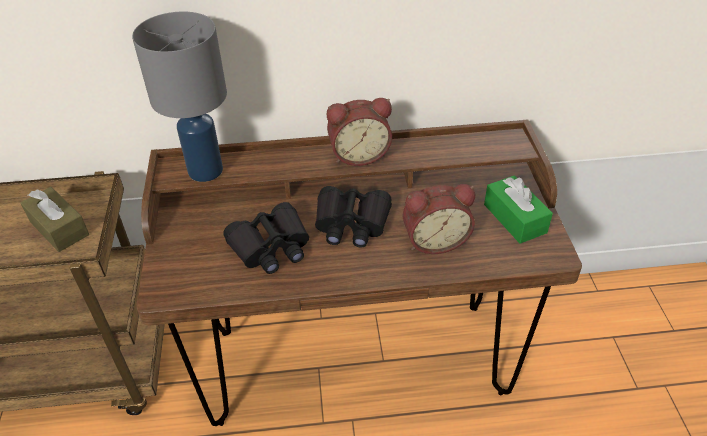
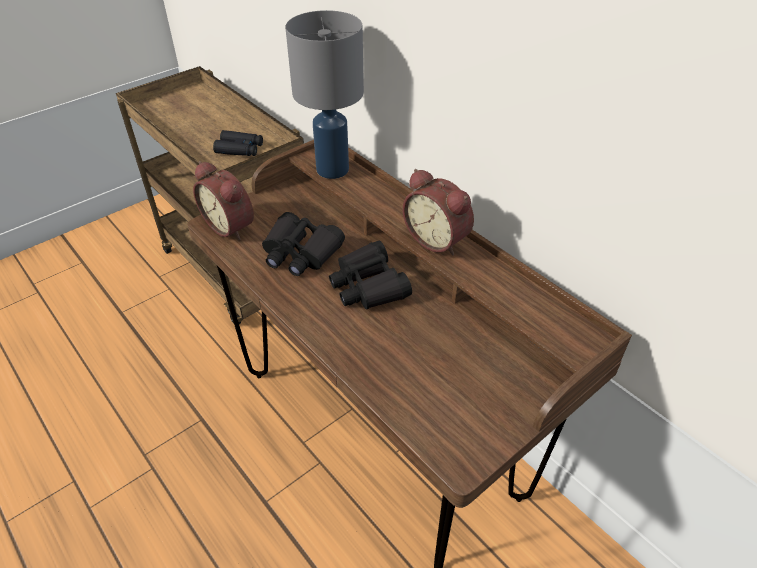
camera: 55 degrees right, 0 degrees up
(59, 228) = (239, 149): brown tissue box -> black binoculars
(434, 240) = (397, 351): alarm clock -> alarm clock (231, 225)
(515, 218) = (486, 402): green tissue box -> none

